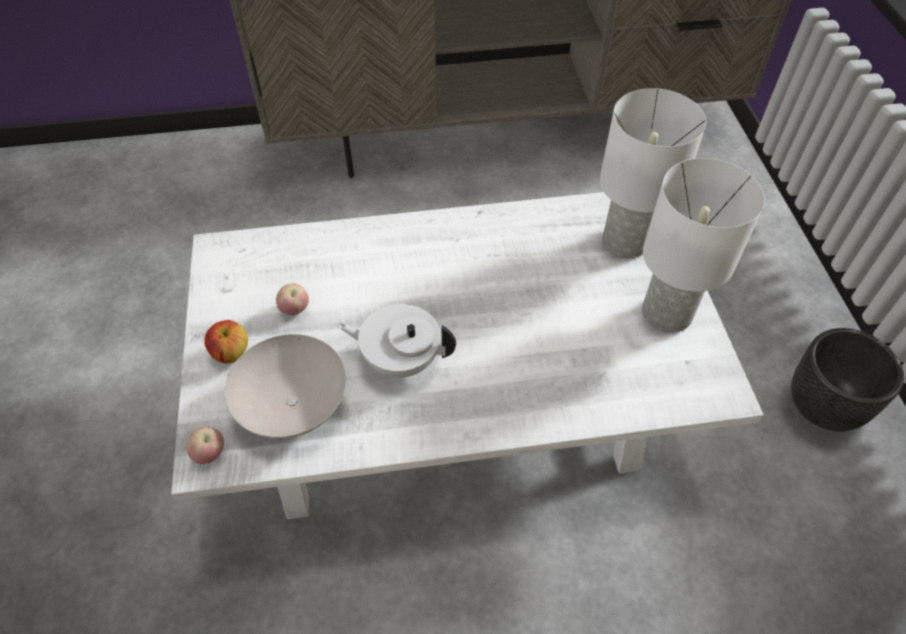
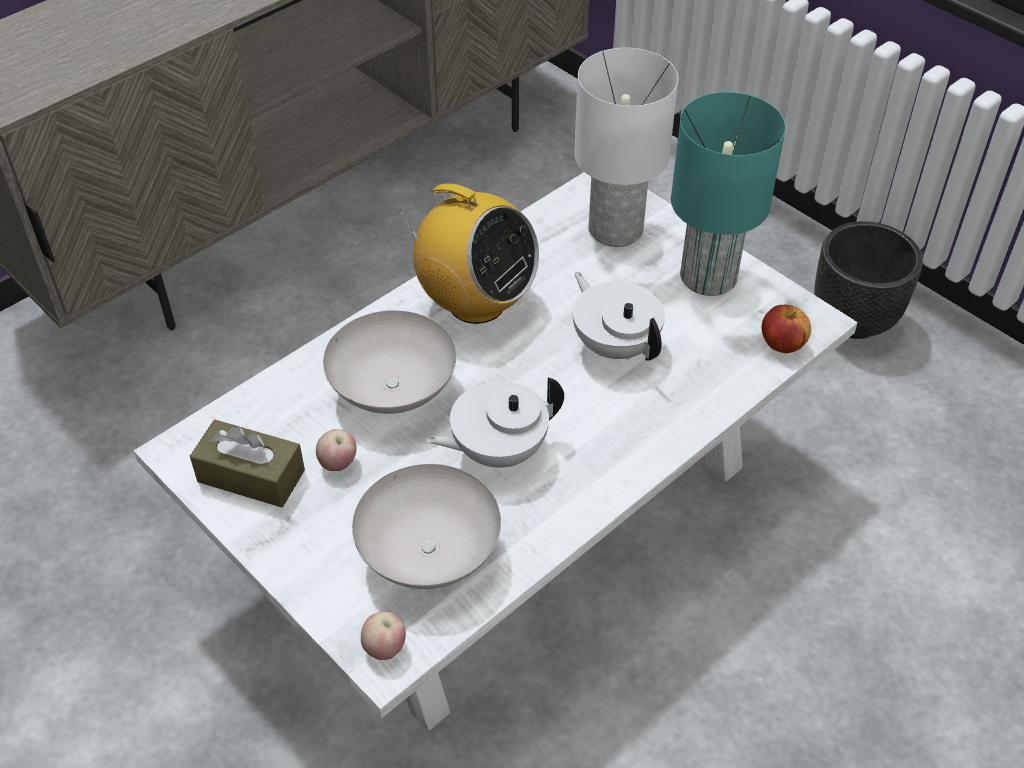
camera: 35 degrees left, 5 degrees down
(231, 353) = (309, 543): apple -> apple (782, 344)
(239, 288) = (251, 476): none -> brown tissue box
(372, 277) = (392, 389): none -> white bowl
(478, 246) = (475, 303): none -> radio
(549, 328) = (615, 345): none -> white teapot
(665, 313) = (706, 277): white table lamp -> turquoise table lamp

